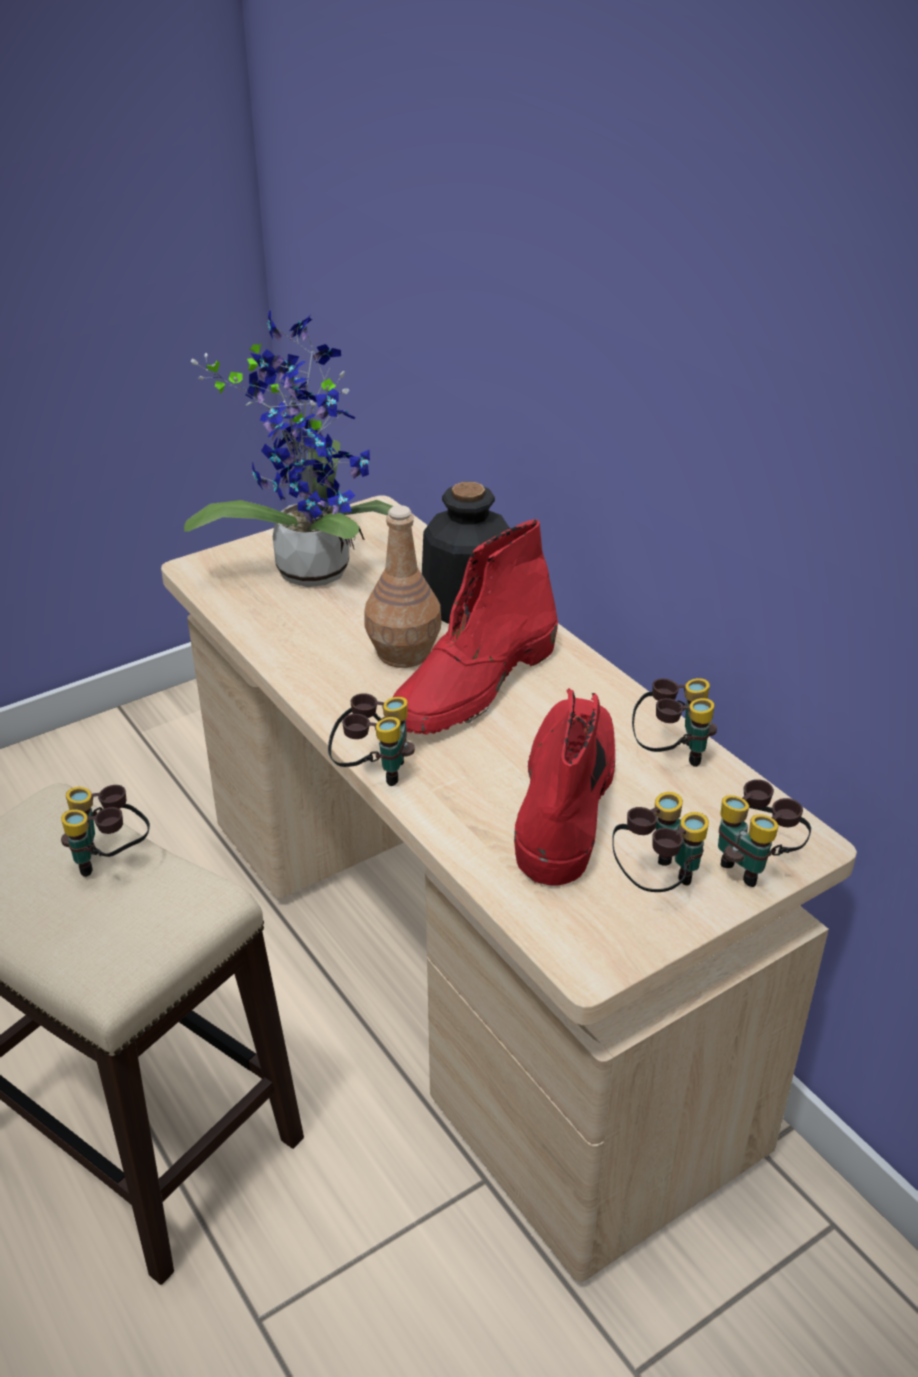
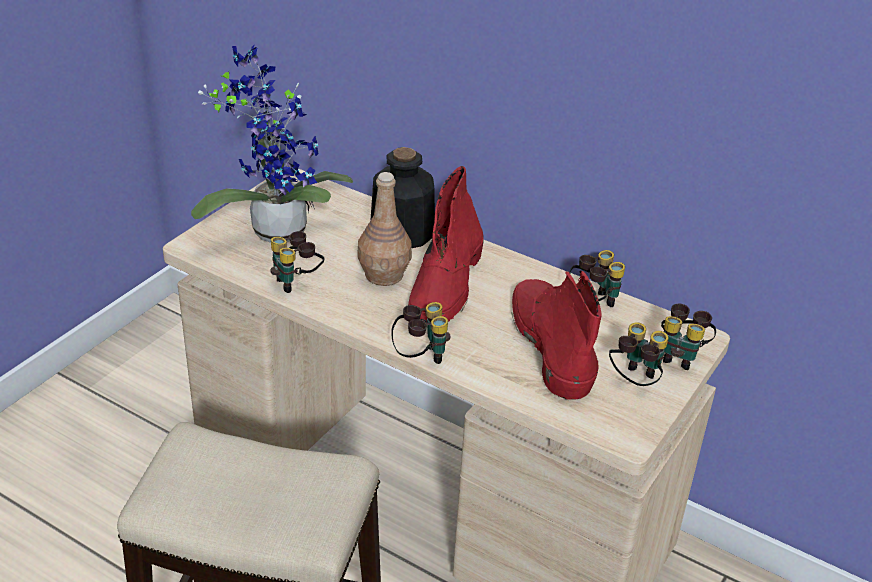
camera: 25 degrees left, 0 degrees up
(111, 861) = (259, 464): binoculars -> binoculars (297, 282)

